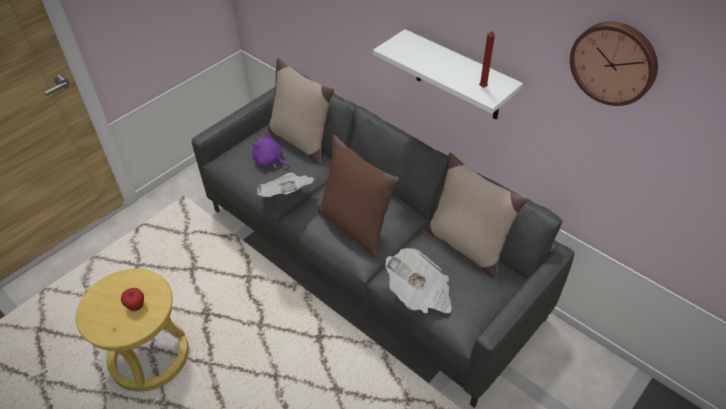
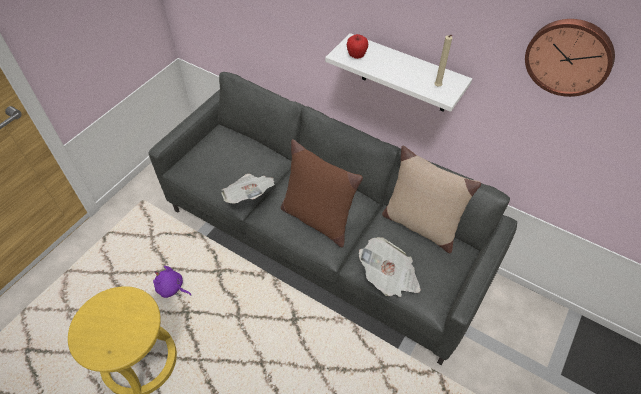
camera: 10 degrees left, 5 degrees up
(136, 306) = (126, 325): apple -> apple (356, 56)
(270, 161) = (226, 164): purple plush toy -> purple plush toy (172, 288)
(300, 140) = (250, 141): beige pillow -> none
(482, 88) = (437, 87): red candle -> beige candle

